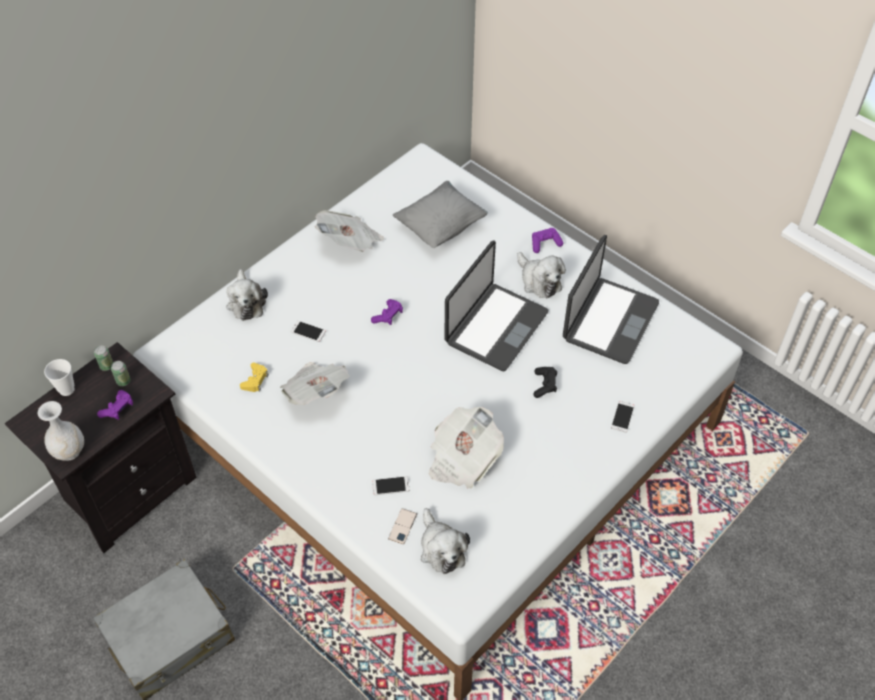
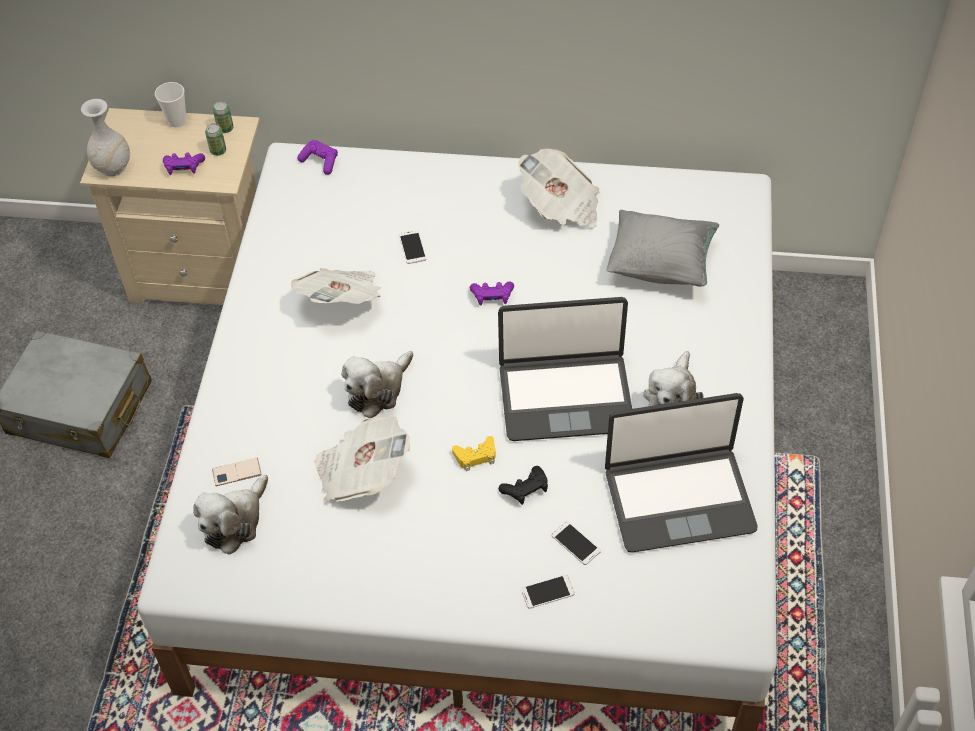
camera: 55 degrees right, 0 degrees up
(127, 490) = (206, 272): black nightstand -> beige nightstand
(246, 302) = (405, 178): plush toy -> plush toy (378, 390)
(255, 380) = (316, 246): yellow game controller -> yellow game controller (476, 456)
(390, 486) = (278, 432): phone -> phone (575, 543)
(545, 244) = (734, 371): purple game controller -> purple game controller (320, 162)

